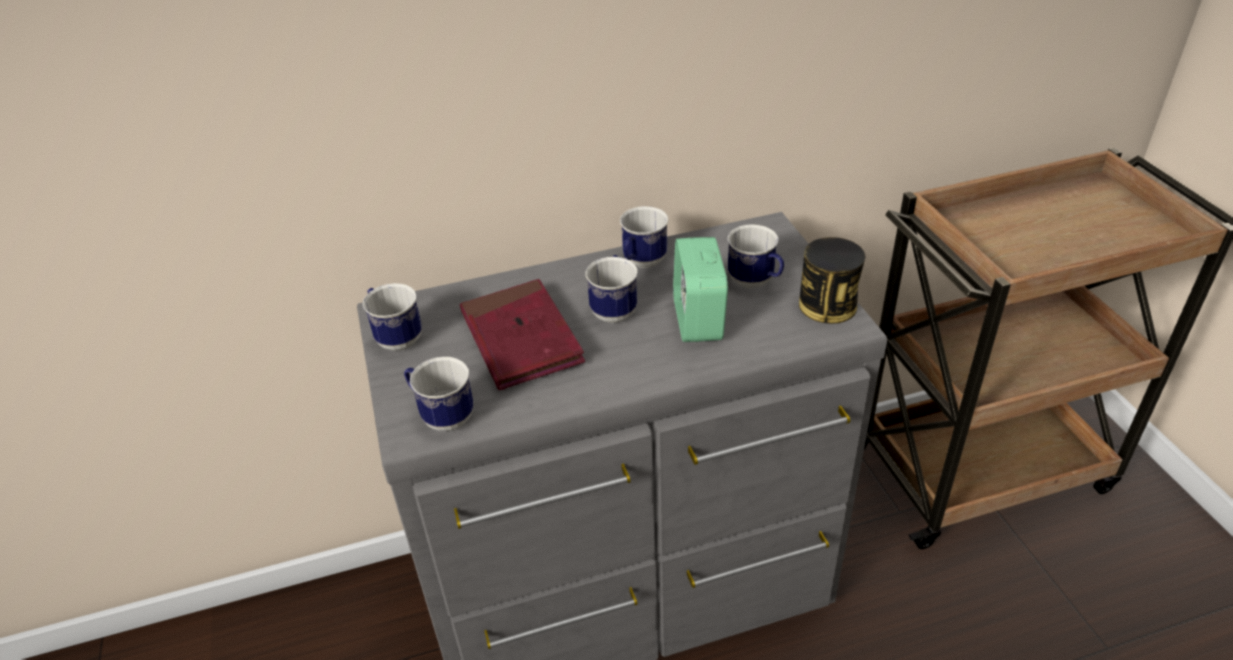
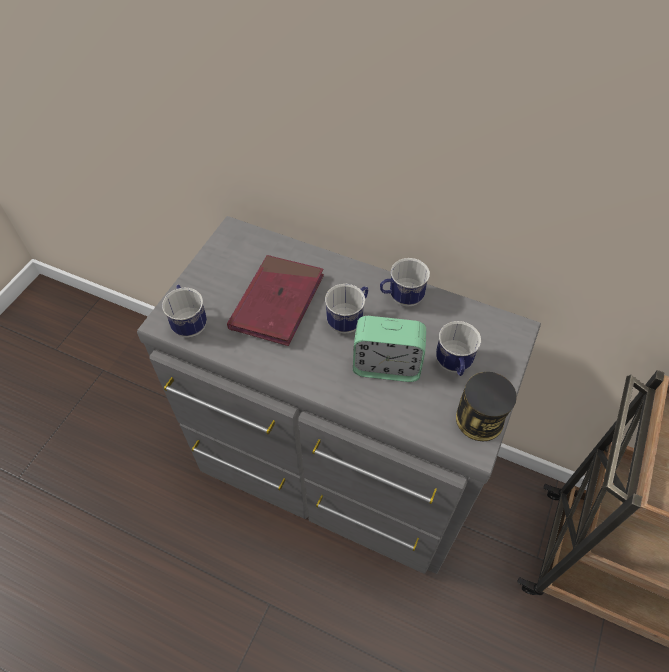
camera: 40 degrees right, 15 degrees up
(395, 337) = (220, 253): mug -> none
(698, 320) = (386, 366): alarm clock -> alarm clock turned 120 degrees counterclockwise

